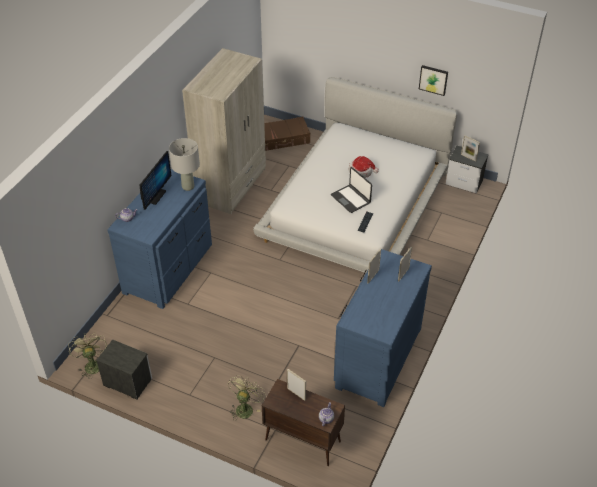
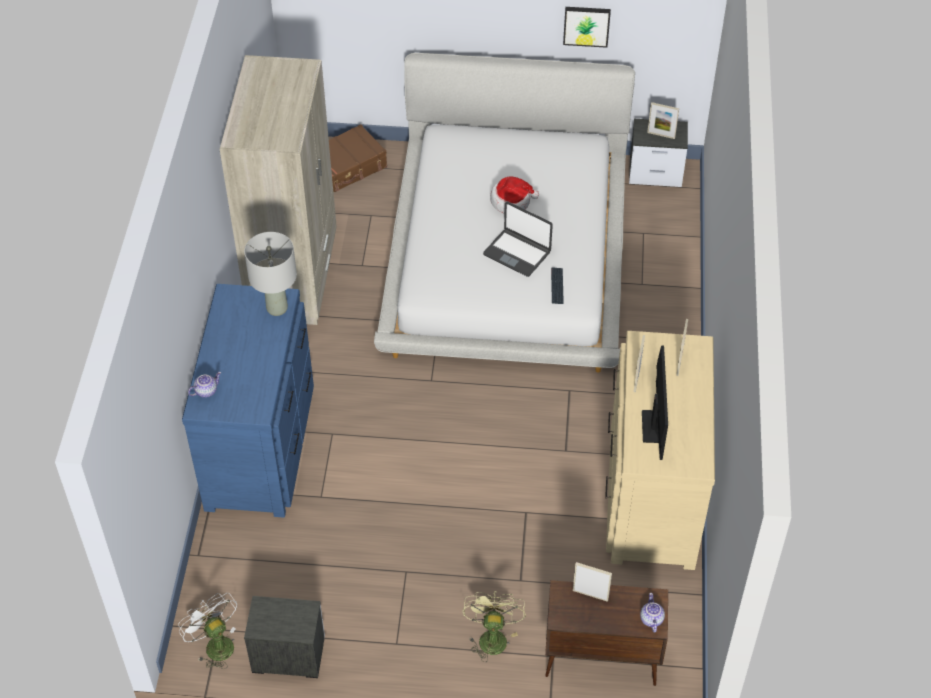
camera: 20 degrees left, 5 degrees up
(91, 364) = (215, 644): green fan -> white fan
(156, 196) = (233, 339): monitor -> monitor (652, 427)
(376, 357) = (650, 496): blue dresser -> beige dresser

